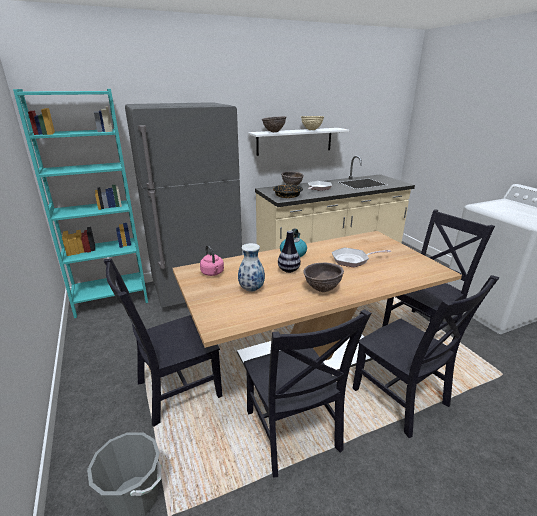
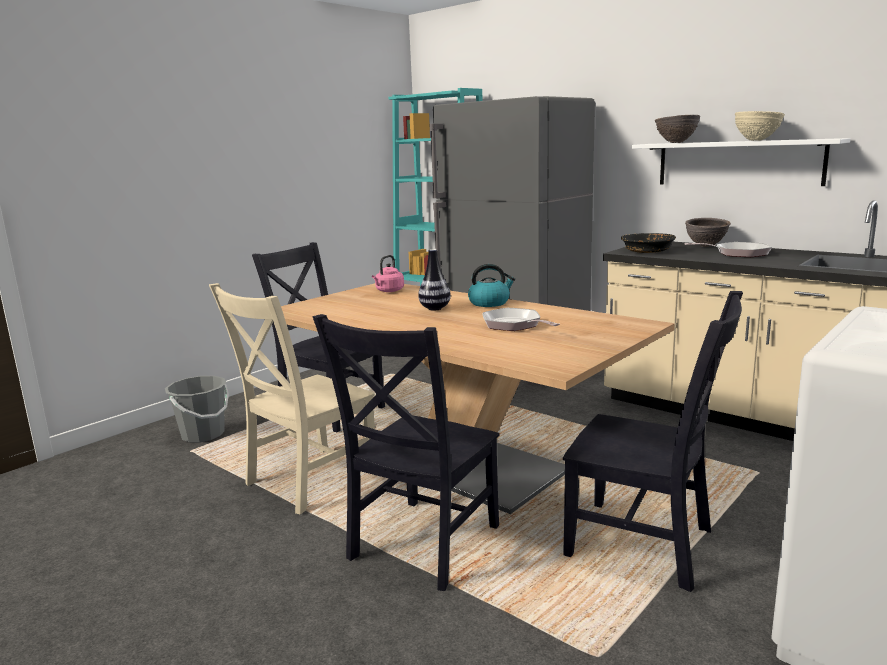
camera: 65 degrees right, 10 degrees down
(252, 289) = (368, 306): vase -> none
(293, 434) = (307, 481): black chair -> beige chair
(322, 289) = (401, 325): brown bowl -> none

